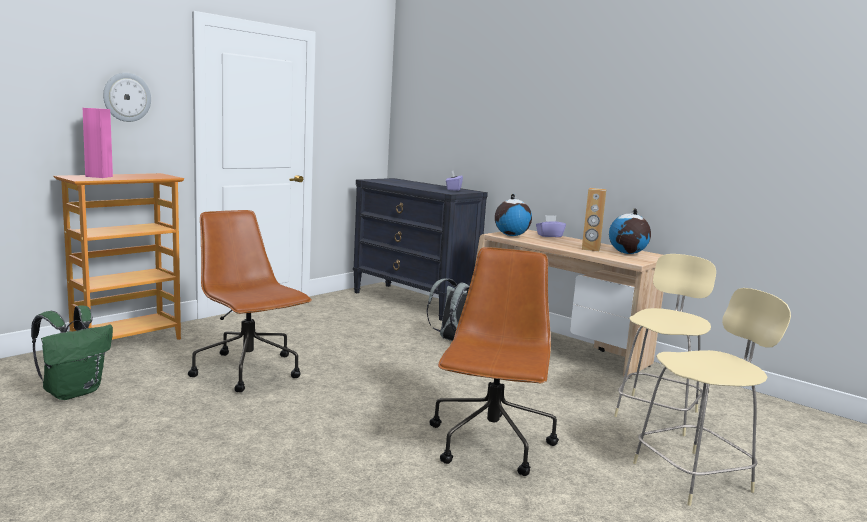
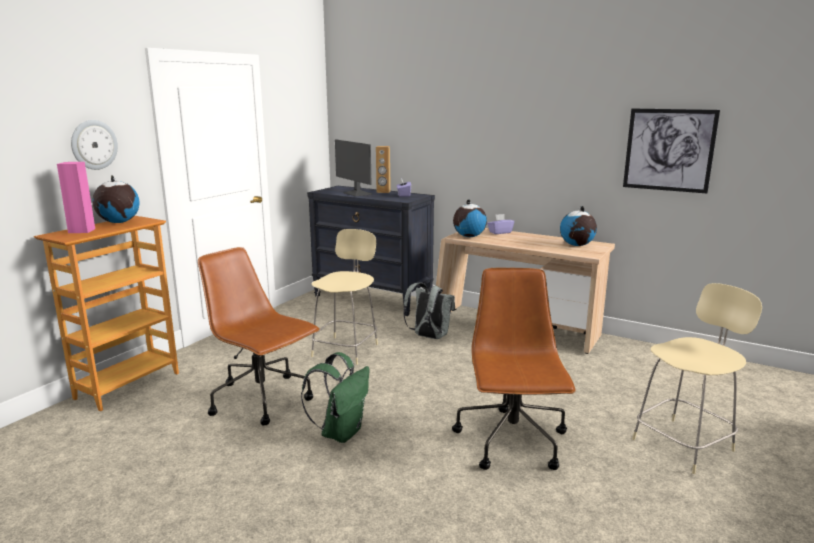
camera: 10 degrees left, 5 degrees up
(74, 392) = (104, 452): green backpack -> green backpack (341, 432)
(139, 175) = (118, 222): none -> globe
(405, 184) = (357, 193): none -> monitor
(590, 249) = (544, 244): brown speaker -> brown speaker (383, 192)
(657, 413) = (627, 385): beige chair -> beige chair (346, 349)
(739, 150) = (669, 150): none -> picture

